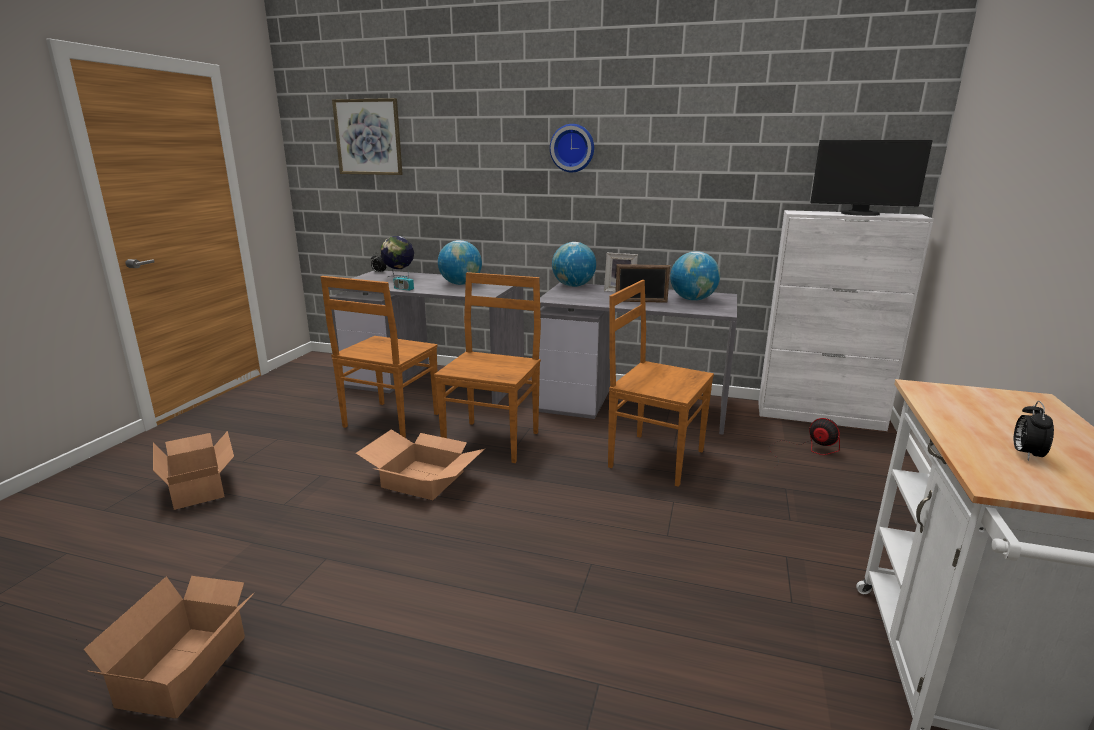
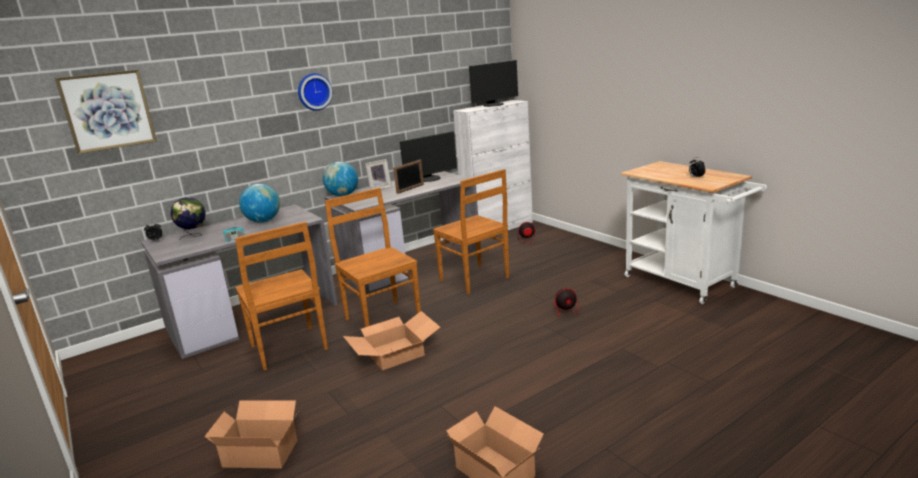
camera: 50 degrees left, 0 degrees up
(653, 458) = (475, 279): brown chair -> brown chair turned 105 degrees counterclockwise
(671, 569) = (569, 308): none -> fan
(693, 299) = (430, 179): globe -> monitor

